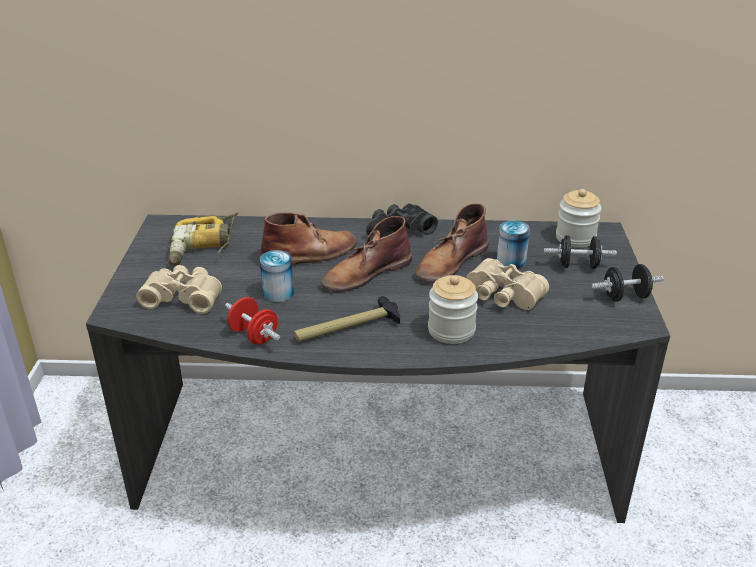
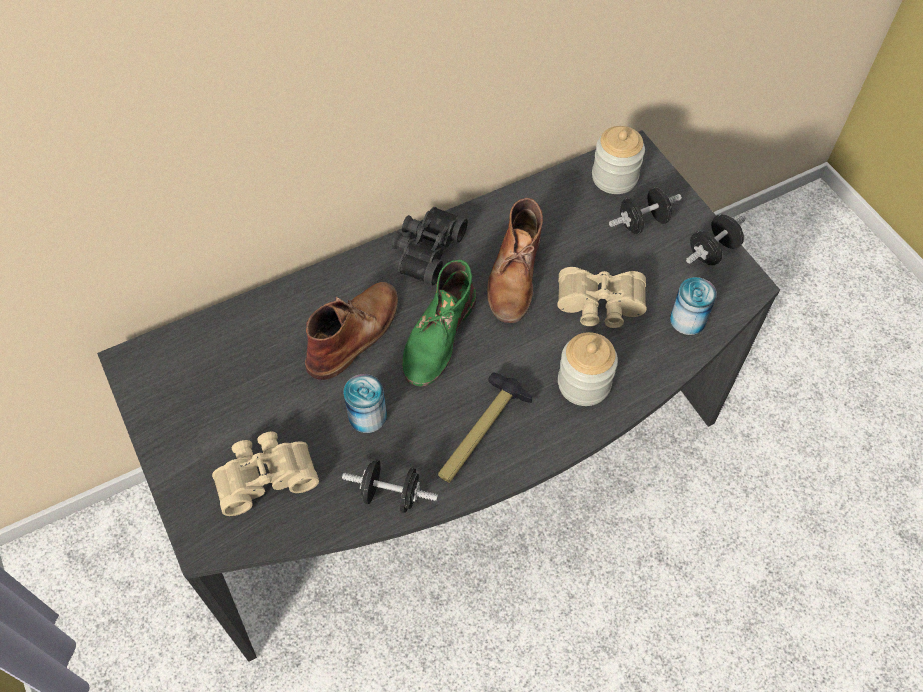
camera: 30 degrees left, 25 degrees up
(204, 247) = (221, 380): power drill -> none
(254, 335) = (391, 494): red dumbbell -> black dumbbell
(365, 273) = (438, 336): brown boot -> green boot
(511, 261) = (574, 246): can -> can (687, 319)

